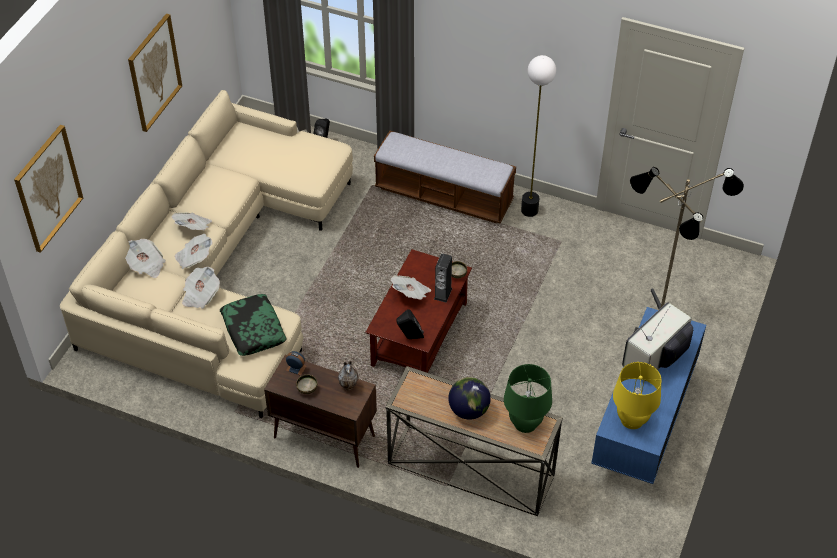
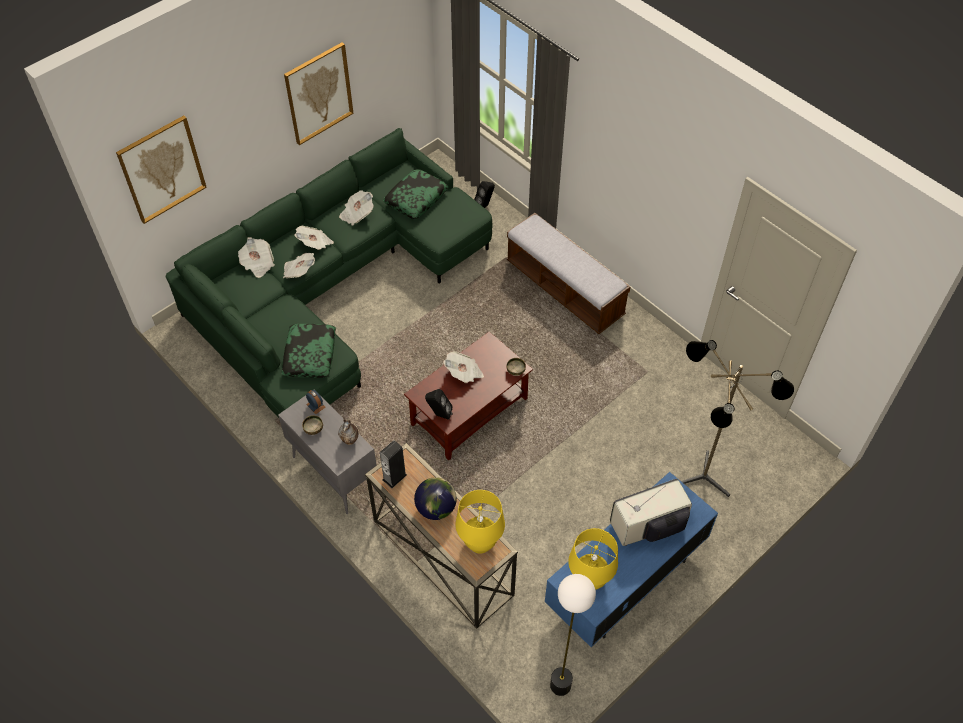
camera: 25 degrees right, 5 degrees up
(200, 295) = (285, 307): newspaper -> newspaper (357, 214)
(216, 270) = (332, 288): beige sofa -> green sofa
(268, 153) = (416, 198): none -> pillow
(323, 437) = (334, 473): brown cabinet -> grey cabinet
(443, 293) = (492, 384): speaker -> speaker (394, 477)
(525, 423) = (480, 542): green table lamp -> yellow table lamp
(529, 210) = (634, 331): floor lamp -> floor lamp (560, 685)

